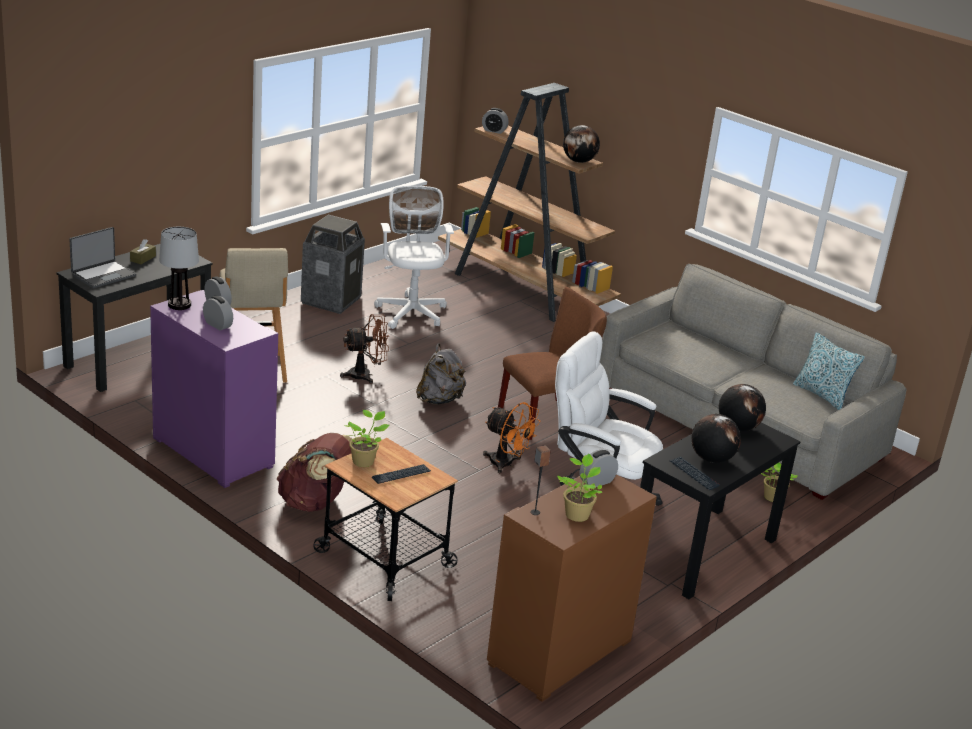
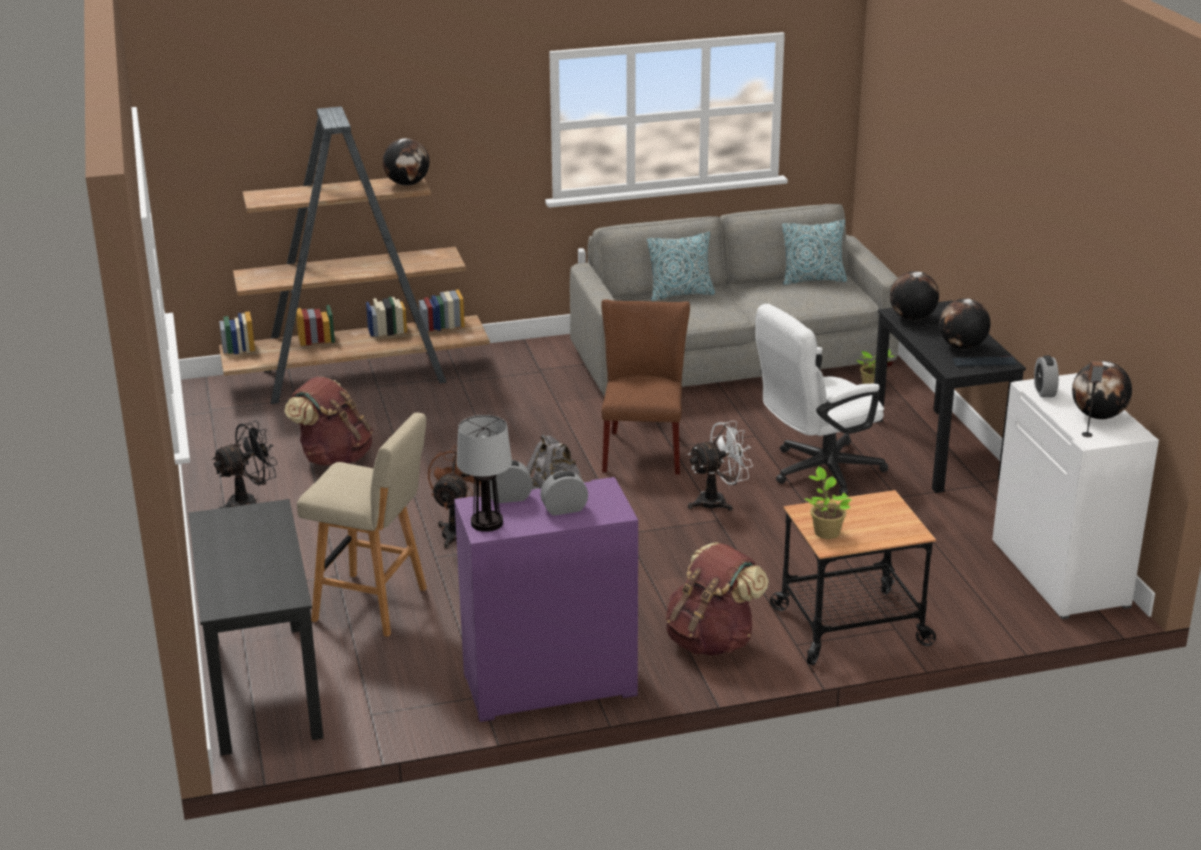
camera: 55 degrees left, 0 degrees up
(103, 275) = (248, 586): laptop -> none
(143, 258) = (225, 545): brown tissue box -> none
(331, 300) = (249, 502): trash can -> black fan
(401, 475) = (867, 518): keyboard -> none
(411, 311) = (334, 458): white office chair -> brown backpack
(494, 131) = (268, 200): alarm clock -> none
(506, 464) = (718, 501): orange fan -> white fan
(560, 653) = (1061, 574): brown cabinet -> white cabinet
(577, 514) = (1098, 416): potted plant -> globe
(714, 345) = (680, 294): none -> pillow

